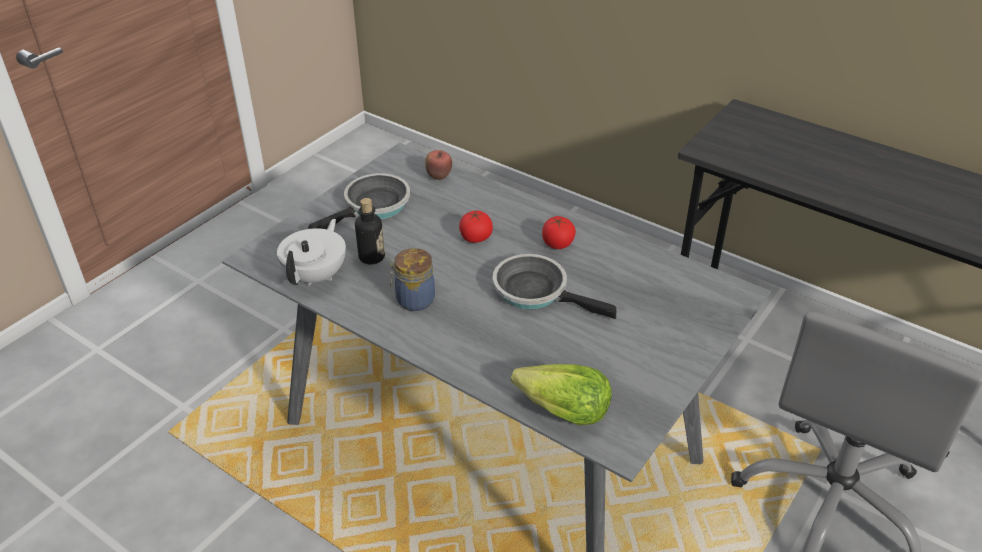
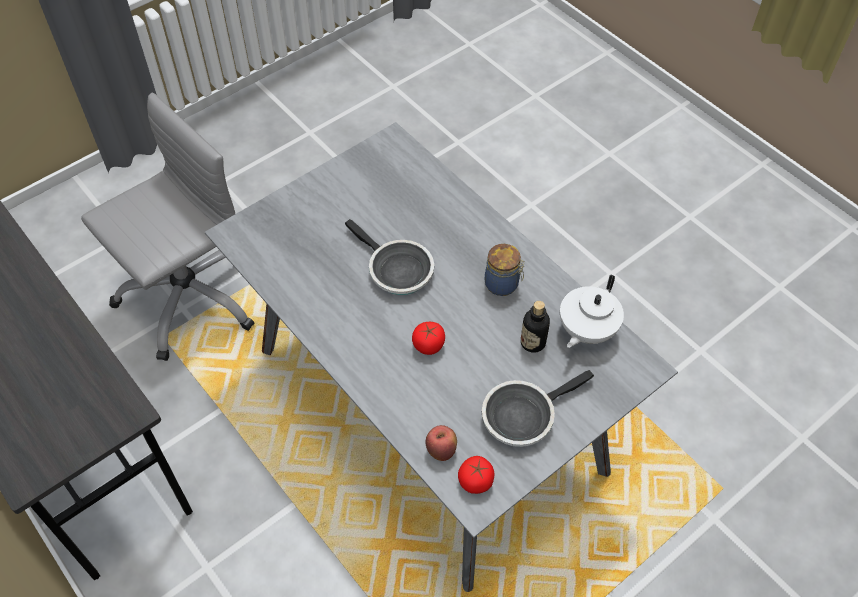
camera: 165 degrees left, 15 degrees up
(557, 244) = (354, 320): tomato -> tomato (475, 481)
(563, 411) = (419, 169): lettuce -> none

